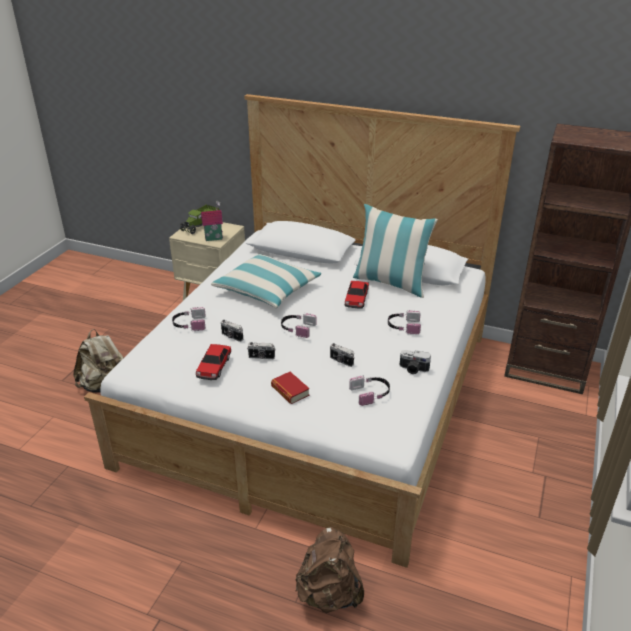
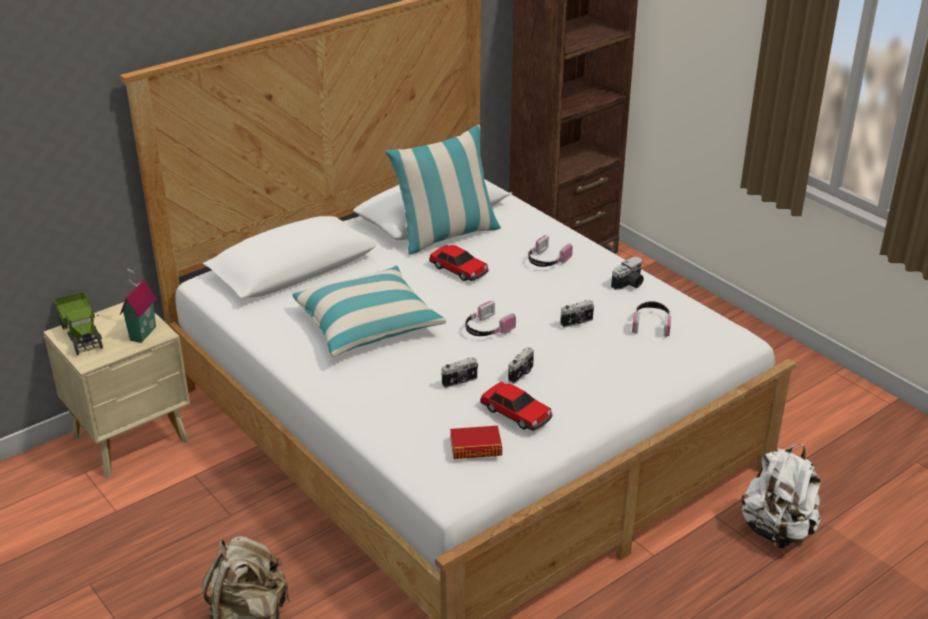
camera: 60 degrees left, 0 degrees up
(189, 324) = (391, 410): headphones -> none
(290, 391) = (604, 374): book -> book (476, 448)
(329, 593) = (777, 530): brown backpack -> white backpack

